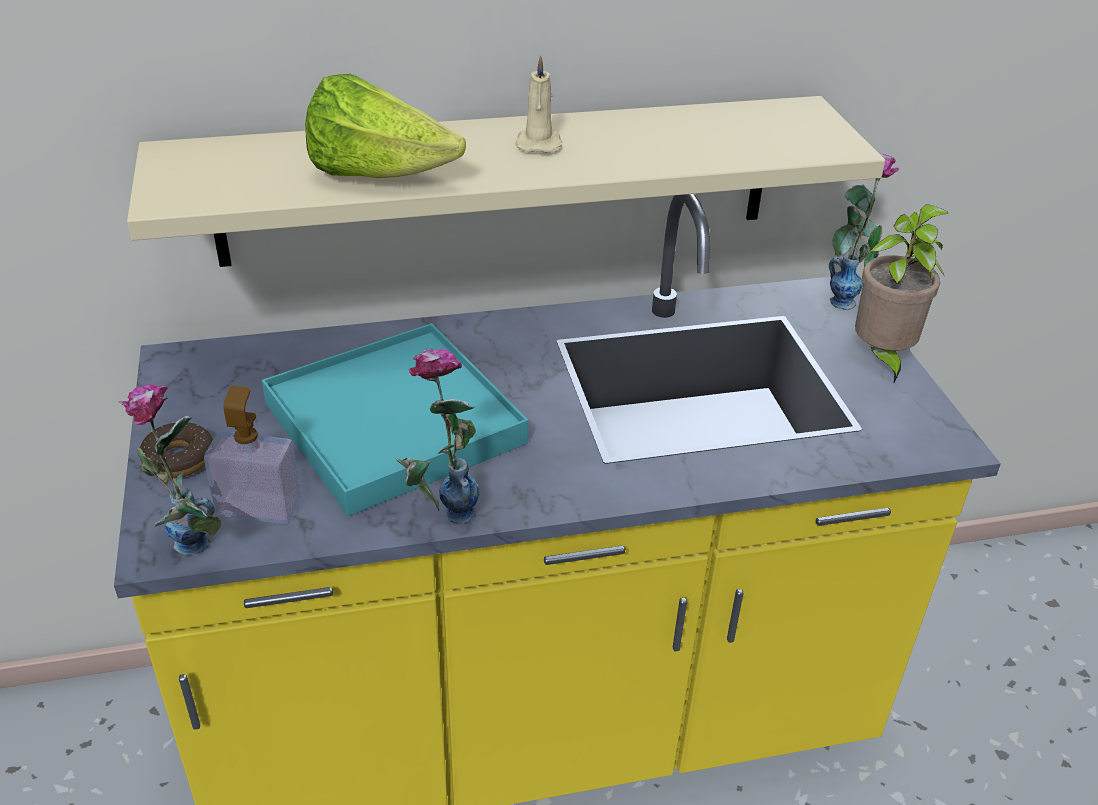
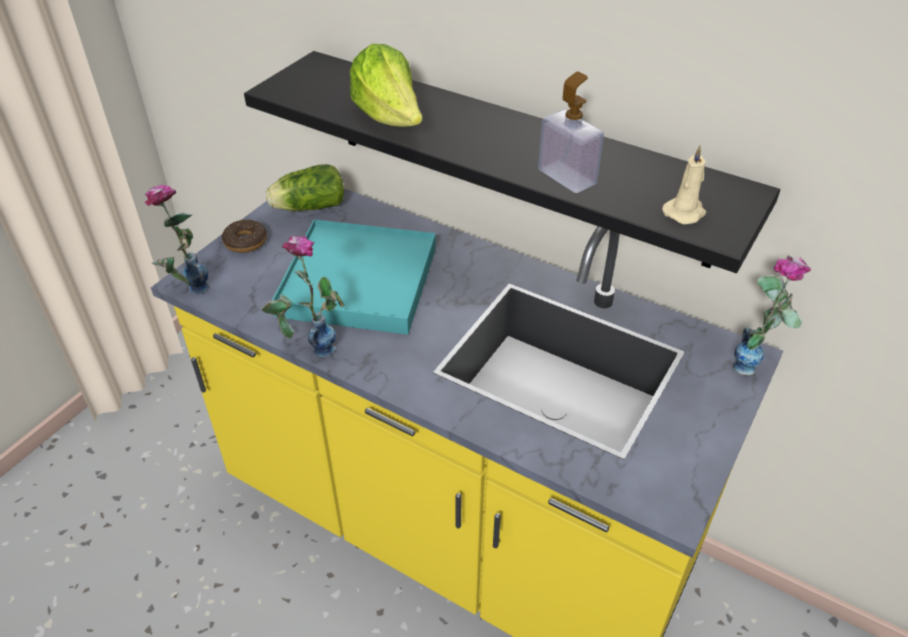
camera: 45 degrees right, 5 degrees up
(207, 380) = (307, 207): none -> lettuce
(259, 507) = (245, 287): soap dispenser -> soap dispenser (567, 177)
(499, 180) = (516, 156): beige shelf -> black shelf
(538, 143) = (511, 138): beige candle -> beige candle (685, 212)
(881, 358) = (714, 422): potted plant -> none

